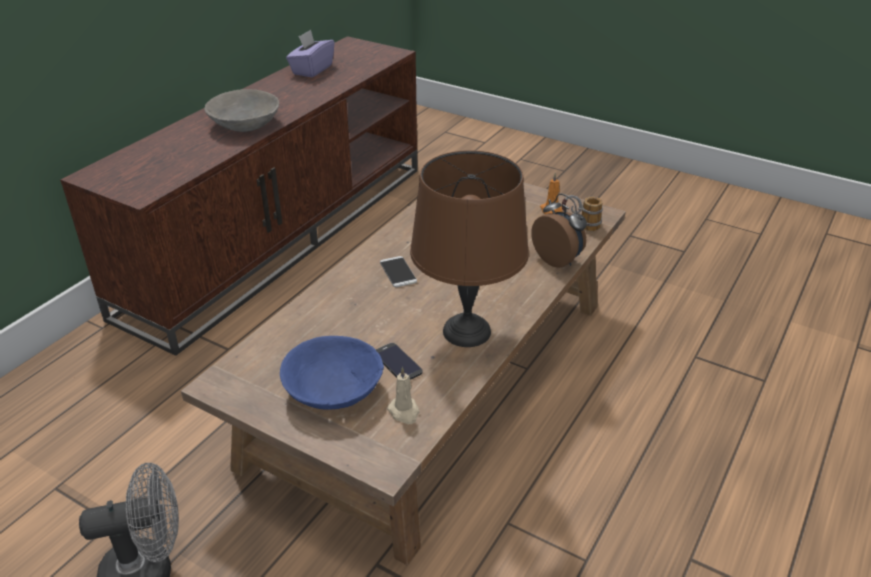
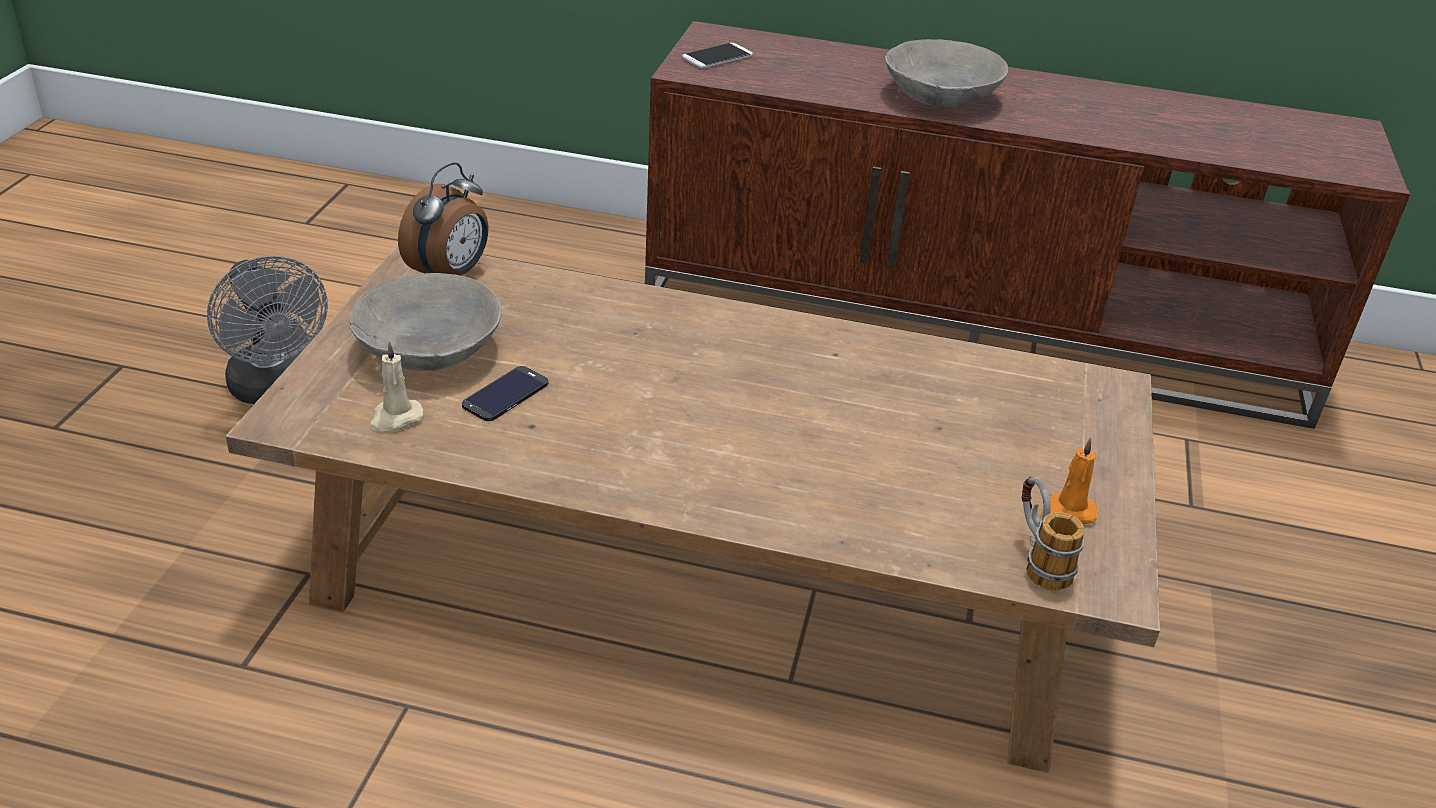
camera: 70 degrees right, 0 degrees up
(312, 69) = (1193, 112): purple tissue box -> none
(332, 390) = (429, 348): blue bowl -> grey bowl
(398, 272) = (740, 358): phone -> phone (717, 57)
(465, 332) = (607, 451): brown table lamp -> none
(558, 259) = (889, 539): alarm clock -> alarm clock (451, 274)

